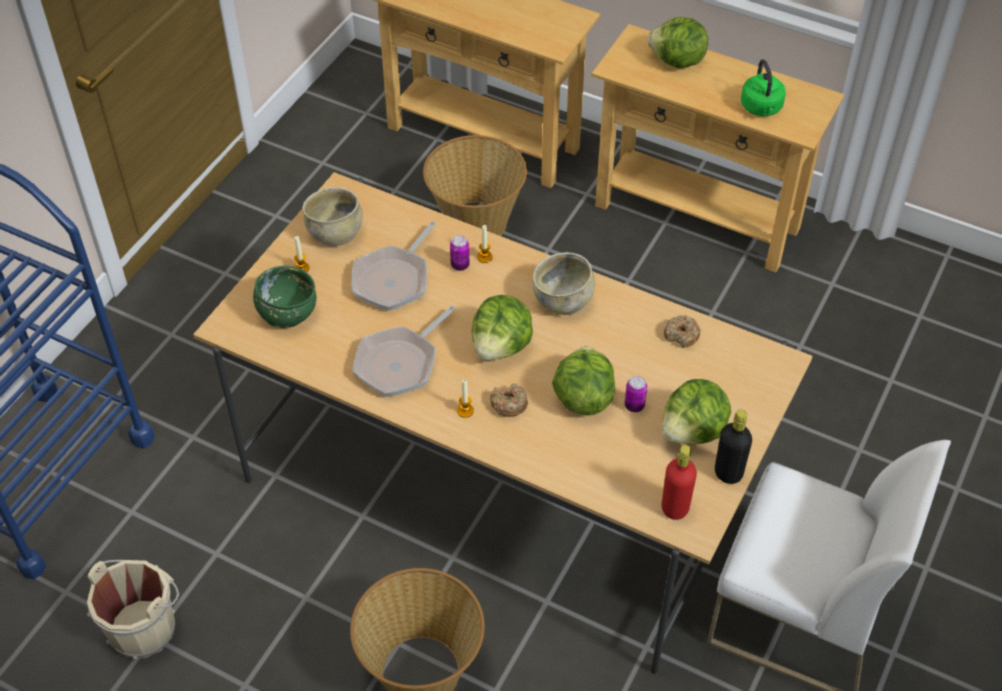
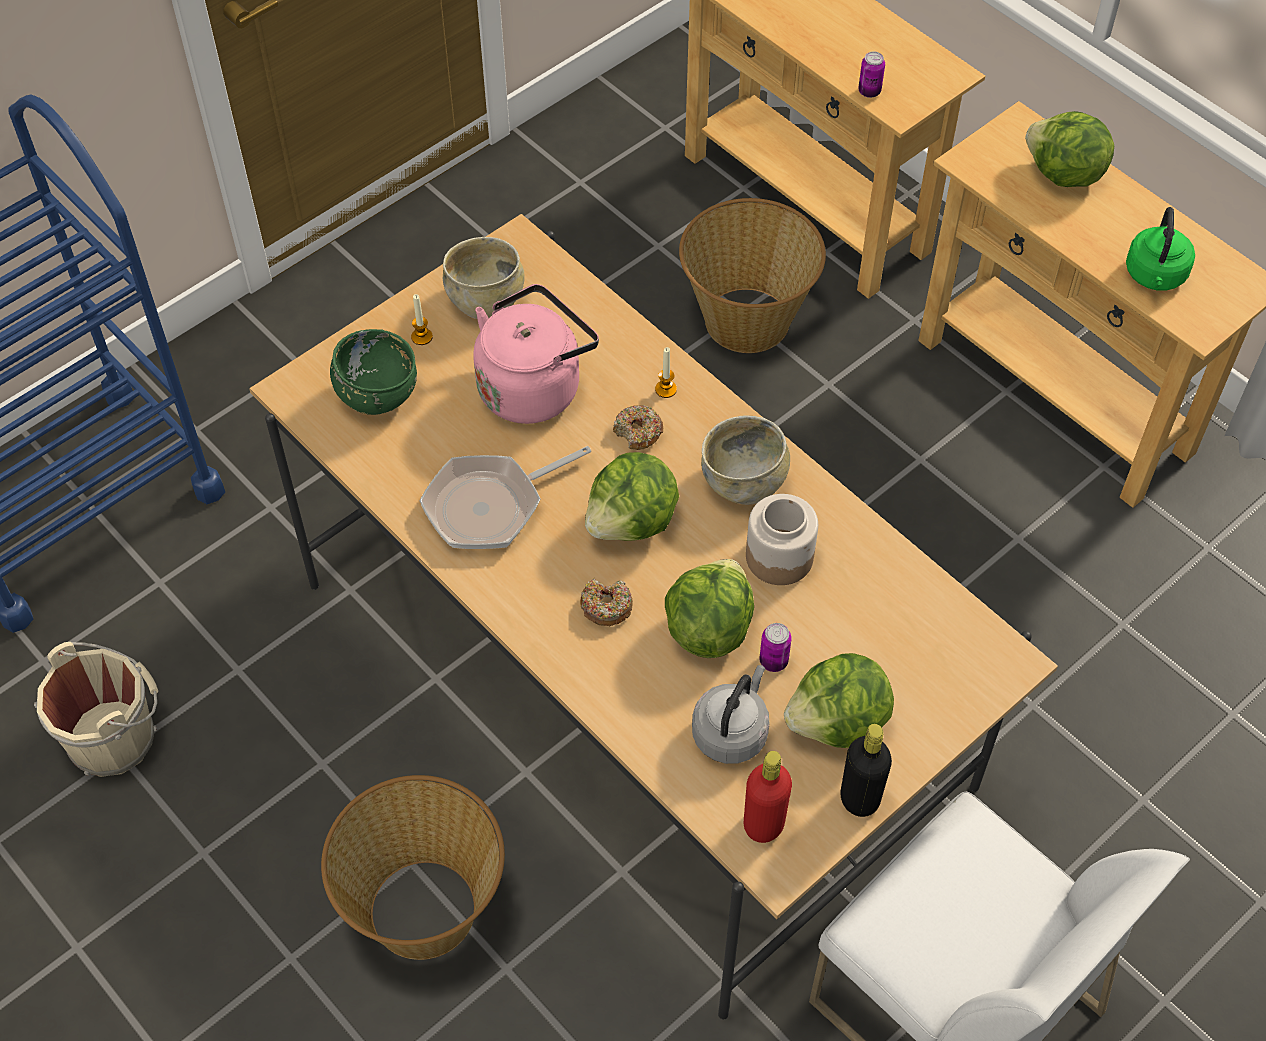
camera: 20 degrees right, 5 degrees up
(394, 279) = (533, 386): frying pan -> pink kettle
(460, 265) = (628, 391): can -> can (869, 91)
(465, 411) = (545, 598): candle -> none
(608, 340) = (779, 556): none -> jar
(627, 457) = (731, 732): none -> grey kettle
(681, 335) = (884, 580): donut -> donut (638, 432)

